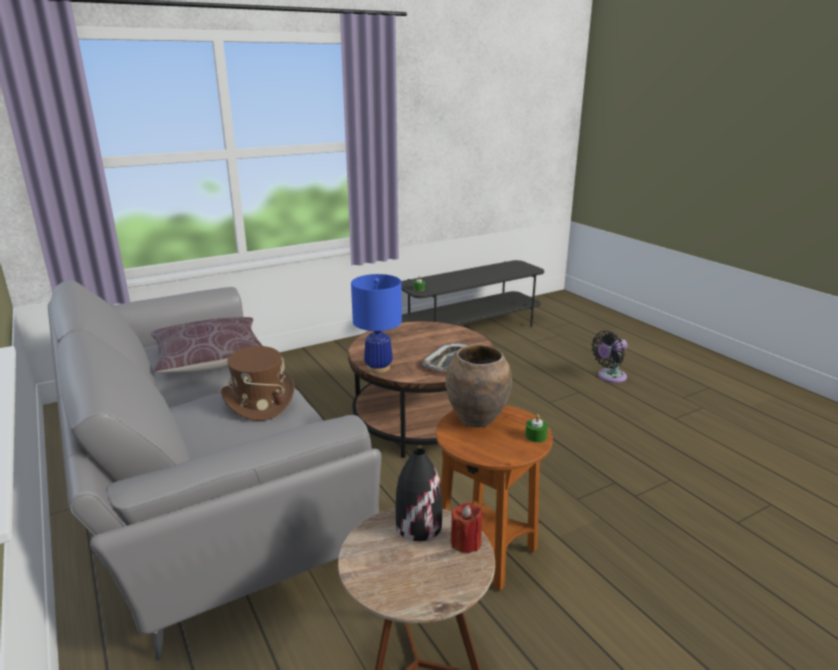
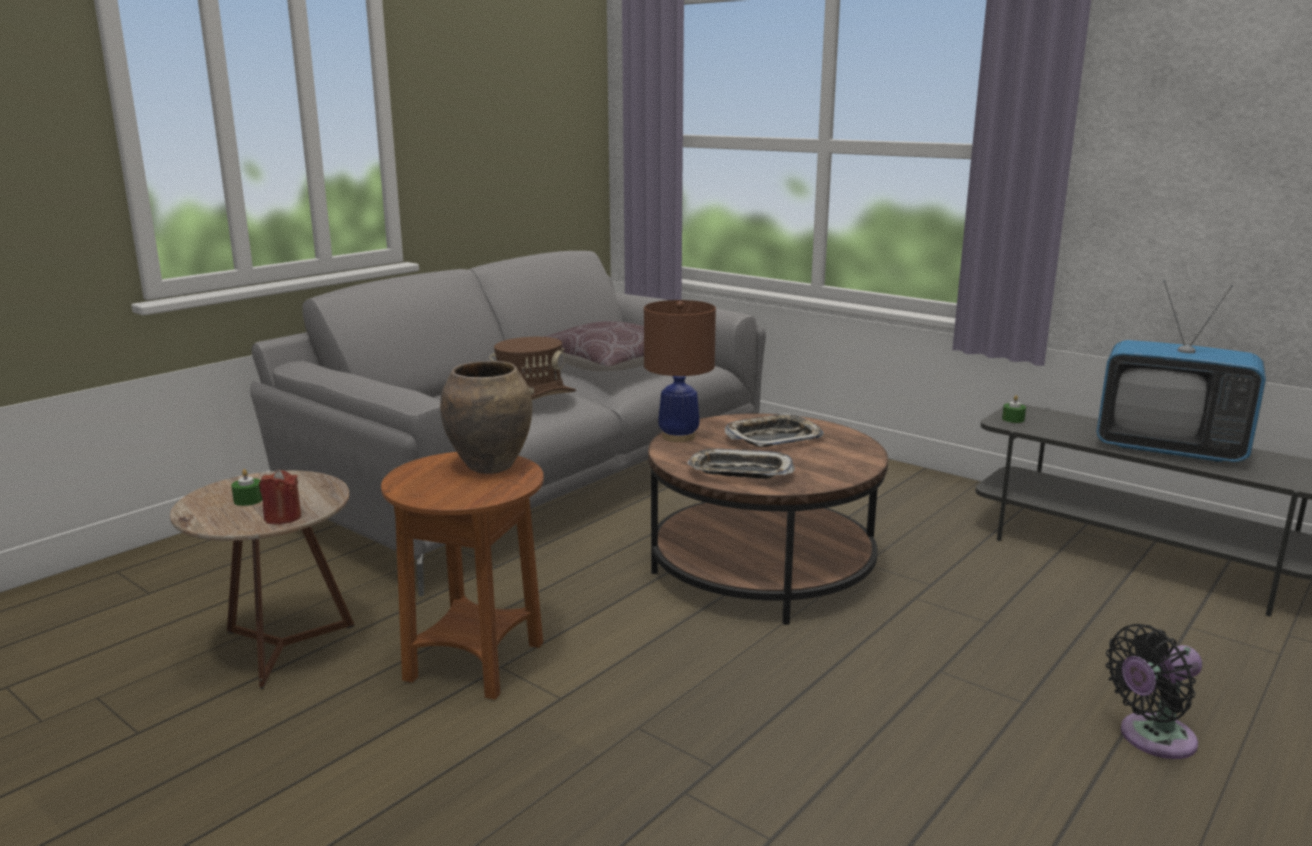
camera: 70 degrees right, 5 degrees down
(378, 367) = (678, 436): blue table lamp -> brown table lamp
(404, 343) = (773, 438): none -> tray
(418, 525) = (311, 494): black vase -> none
(479, 276) = (1169, 449): none -> television
(536, 436) = (460, 499): green candle -> green candle (248, 500)
(609, 377) = (1151, 739): black fan -> black fan turned 60 degrees counterclockwise

